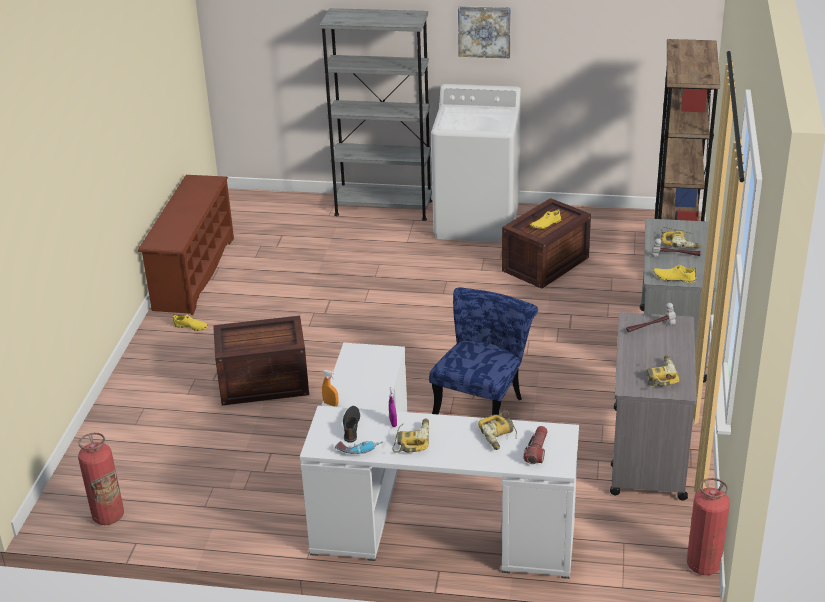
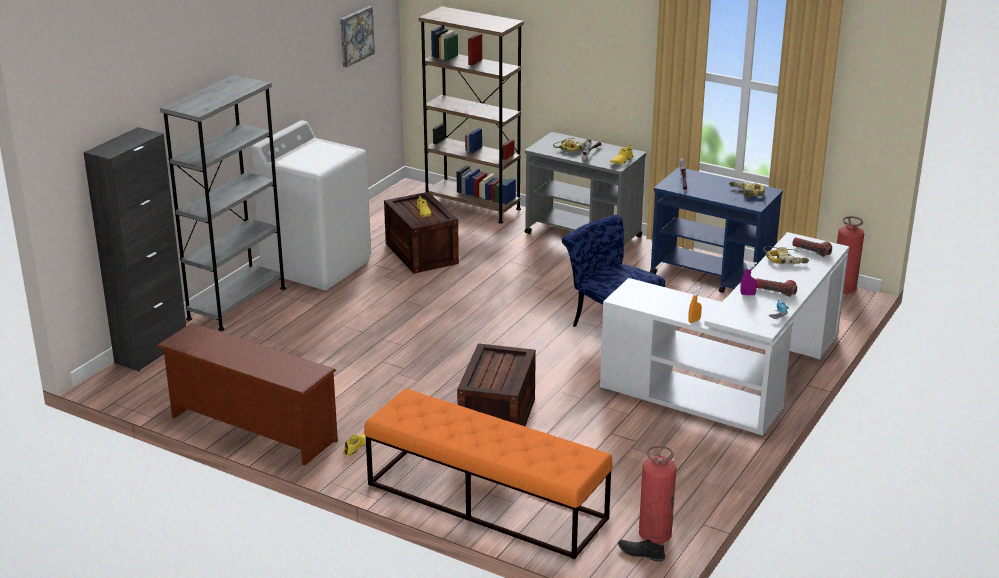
camera: 70 degrees left, 5 degrees down
(131, 409) = (485, 501): none -> orange bench
(285, 198) = (151, 351): none -> black cabinet
(352, 427) = (744, 311): black shoe -> black shoe (641, 553)
(412, 440) = (775, 291): power drill -> flashlight
(484, 31) = (269, 77): picture -> picture (356, 36)
(648, 453) = (712, 277): grey cart -> blue cart

